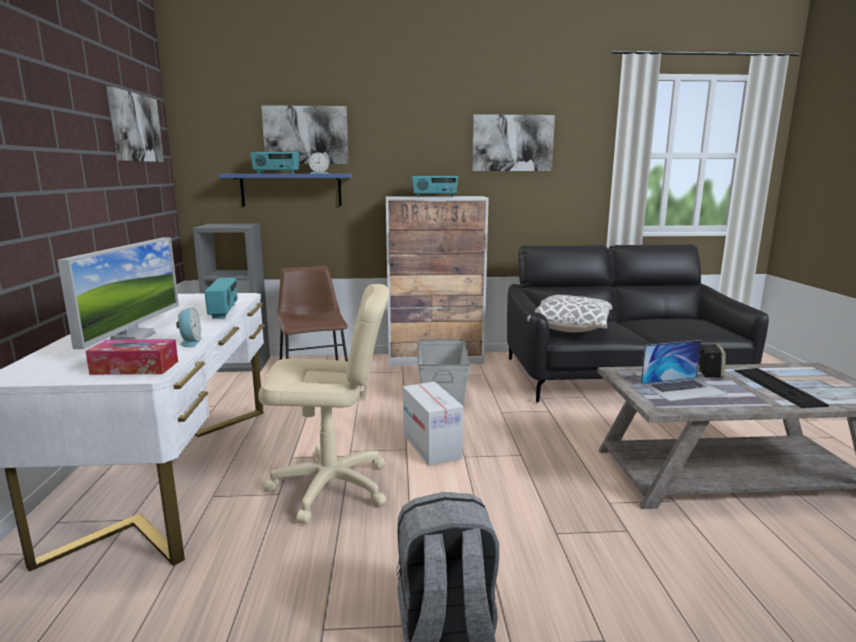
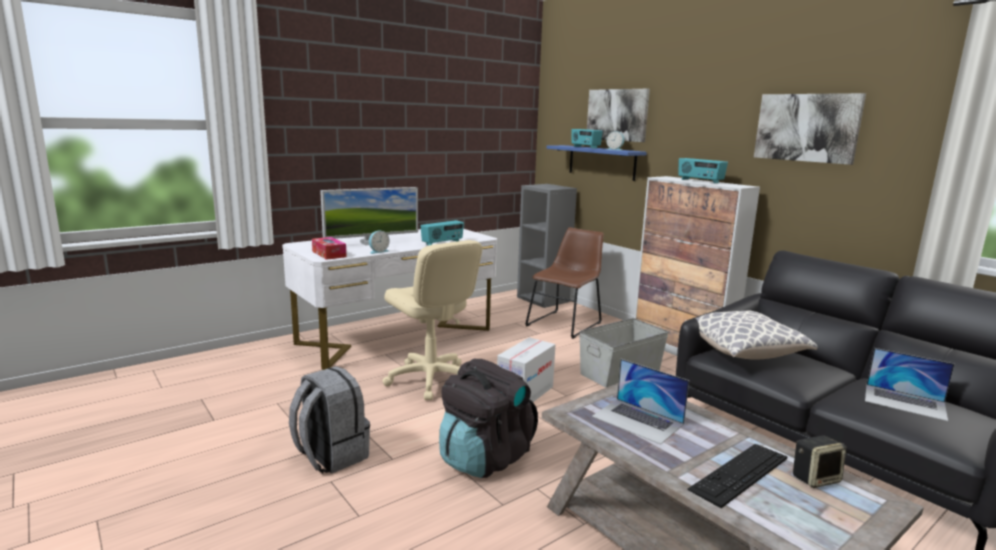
camera: 55 degrees right, 0 degrees up
(135, 127) = (491, 110): picture -> none
(537, 511) = (484, 458): none -> black backpack
(677, 323) = (905, 402): none -> laptop
(709, 374) = (713, 430): speaker -> speaker (815, 478)

